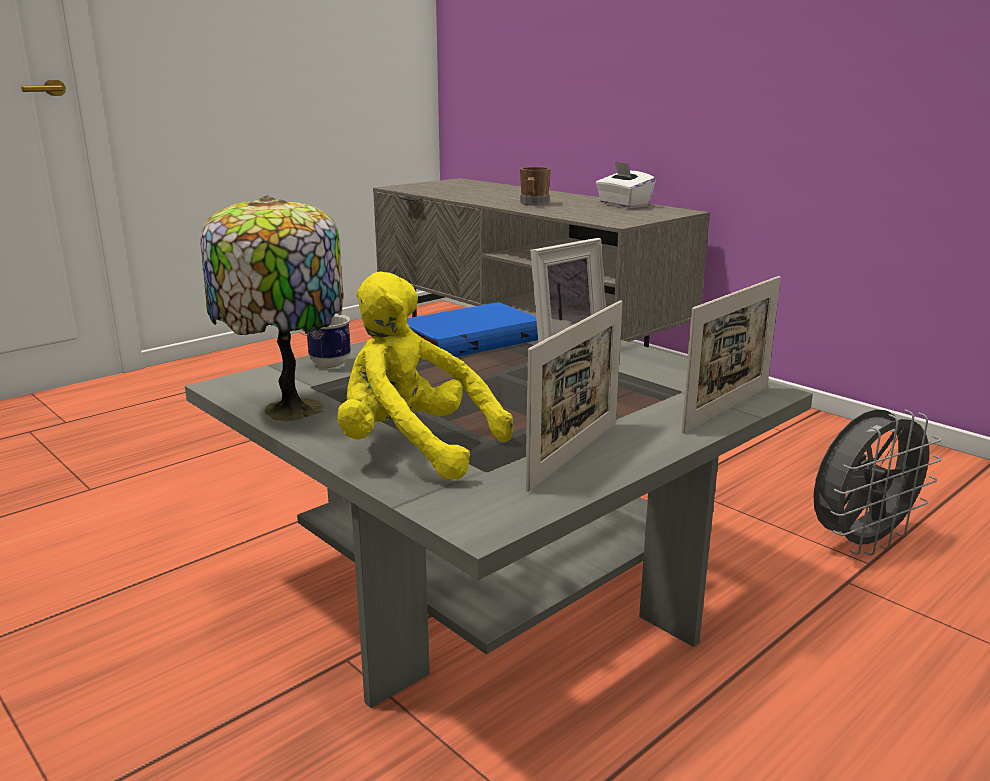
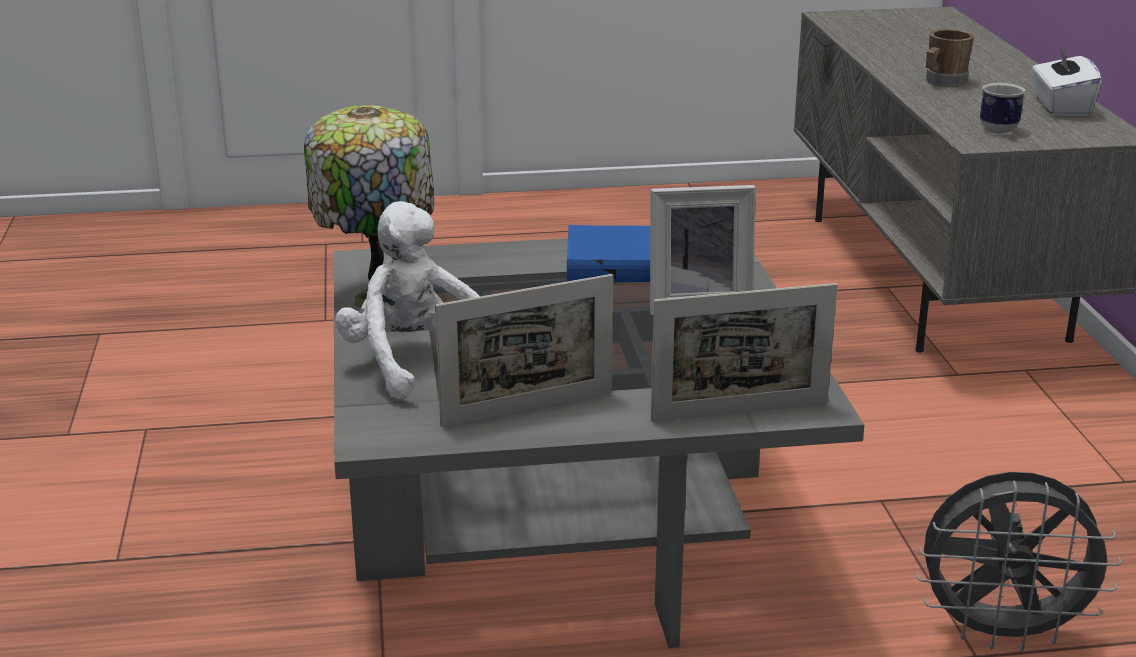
camera: 35 degrees right, 5 degrees up
(333, 365) = (470, 261): mug -> mug (1000, 132)
(413, 448) = (415, 363): yellow plush toy -> white plush toy

